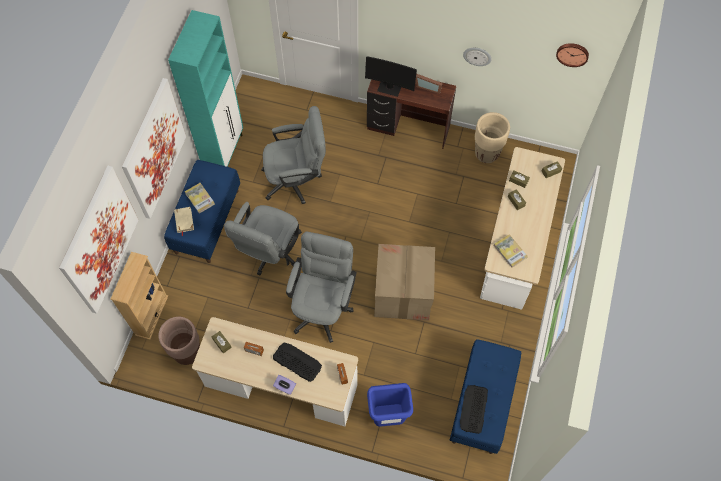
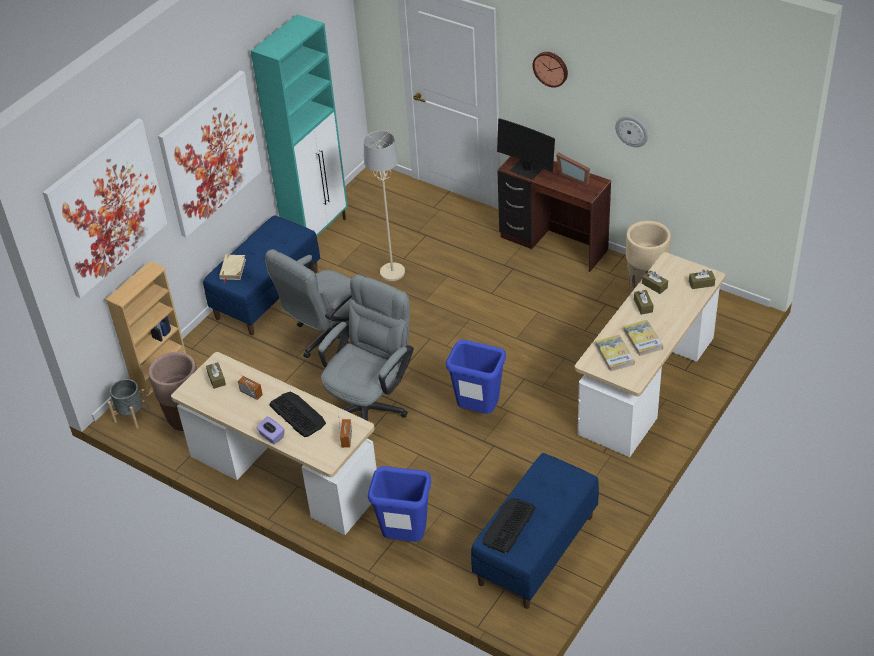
camera: 20 degrees right, 20 degrees down
(144, 359) = (132, 415): none -> grey planter
(200, 198) = (260, 251): book -> book (643, 339)
(297, 180) = (392, 272): grey office chair -> beige floor lamp
(402, 293) = (477, 411): cardboard box -> blue trash can
(572, 53) = (741, 126): wall clock -> wall clock (551, 68)

